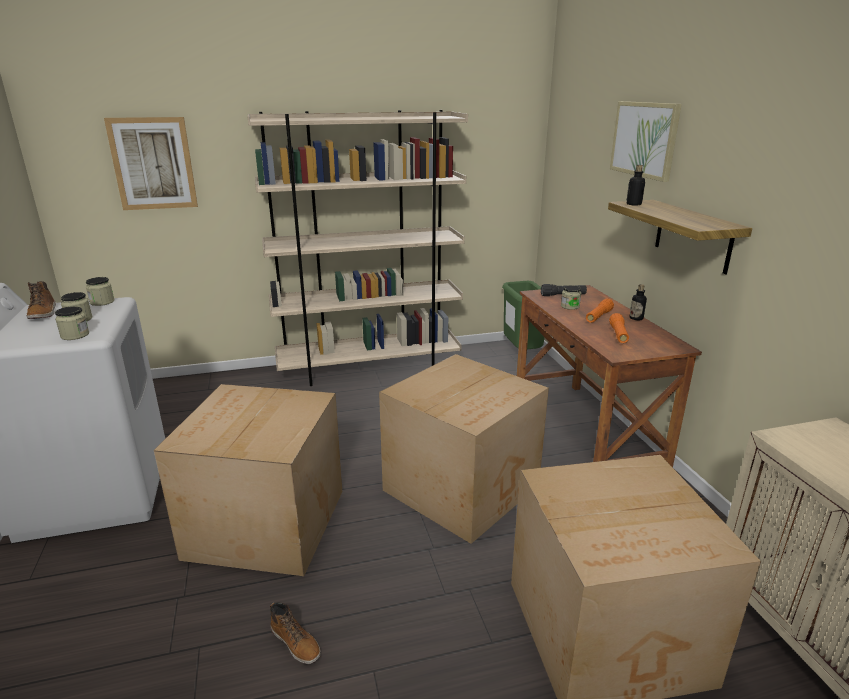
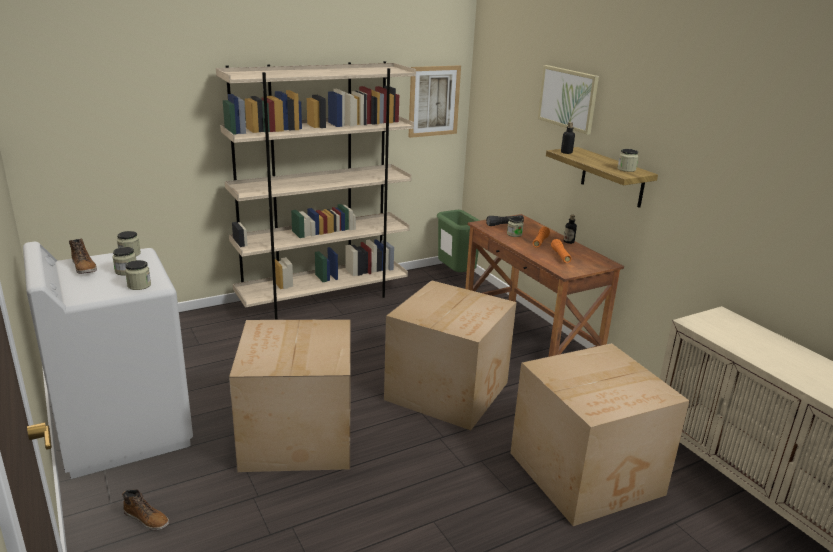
camera: 15 degrees left, 0 degrees up
(153, 164) = (122, 115): picture -> picture (434, 101)
(296, 642) = (367, 513): boot -> boot (147, 519)
(707, 222) = (626, 169): none -> jar

